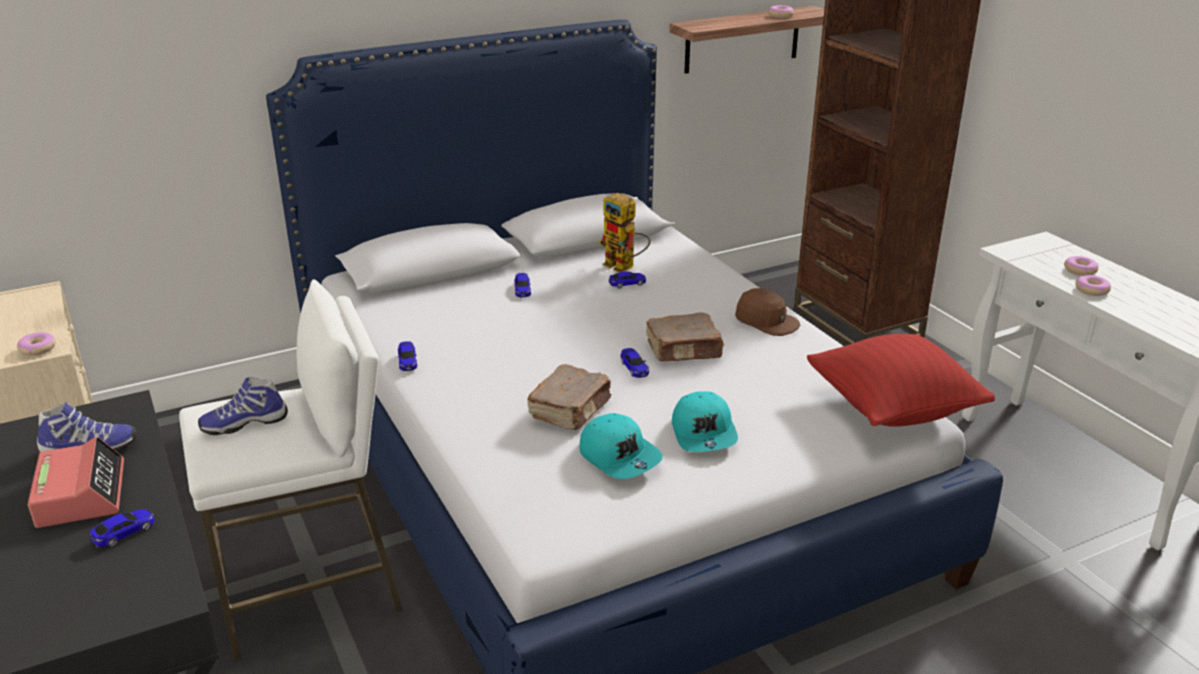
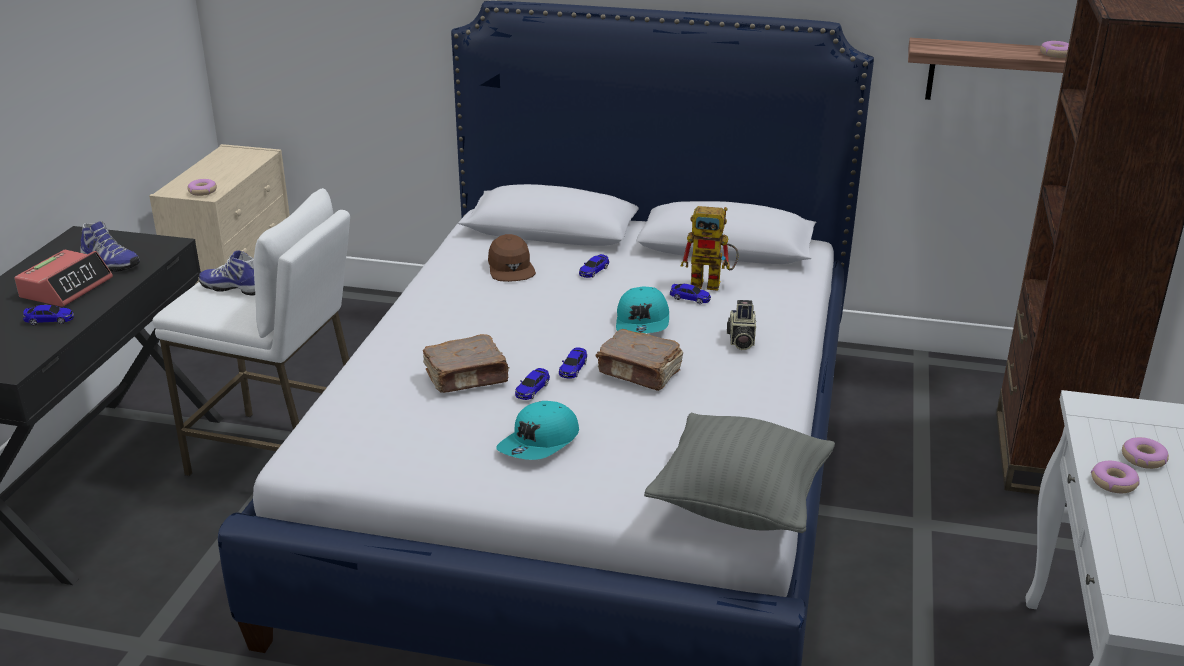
camera: 40 degrees right, 0 degrees up
(407, 361) = (421, 293): toy car -> toy car (532, 389)
(620, 456) = (443, 427): turquoise cap -> turquoise cap (643, 322)
(625, 267) = (712, 283): toy robot -> toy robot turned 75 degrees counterclockwise
(710, 300) = (740, 340): none -> camera
(766, 321) = (759, 379): brown cap -> brown cap (510, 268)
(892, 409) = (740, 504): red pillow -> grey pillow

